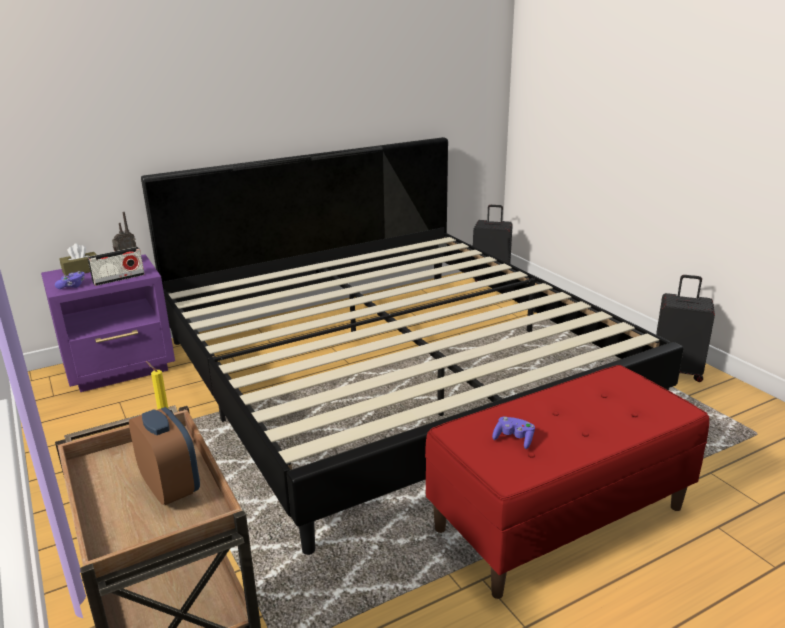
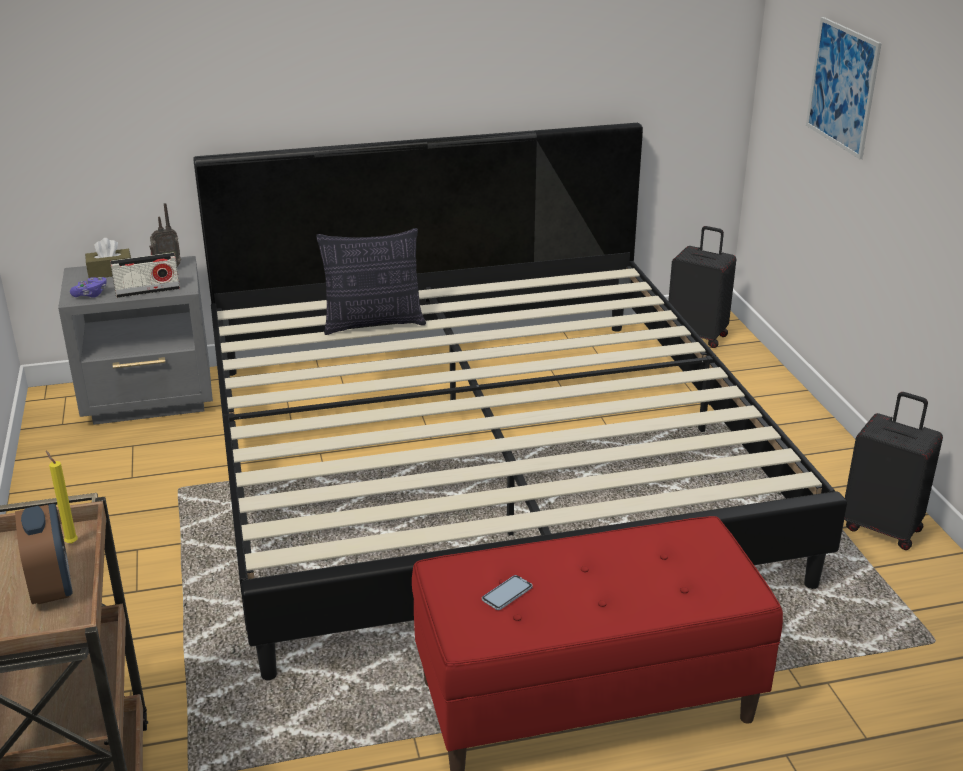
camera: 15 degrees right, 5 degrees up
(121, 368) = (151, 399): purple nightstand -> grey nightstand
(292, 287) = (374, 324): none -> pillow
(514, 439) = (507, 594): purple game controller -> phone
(588, 92) = (842, 86): none -> picture

